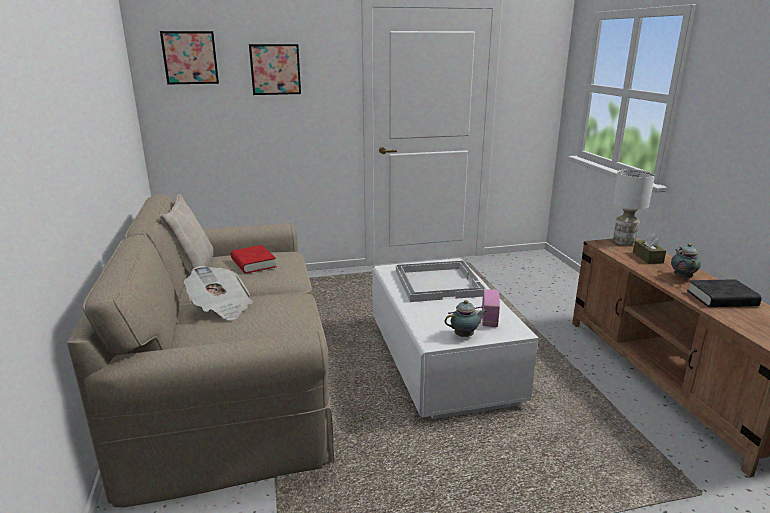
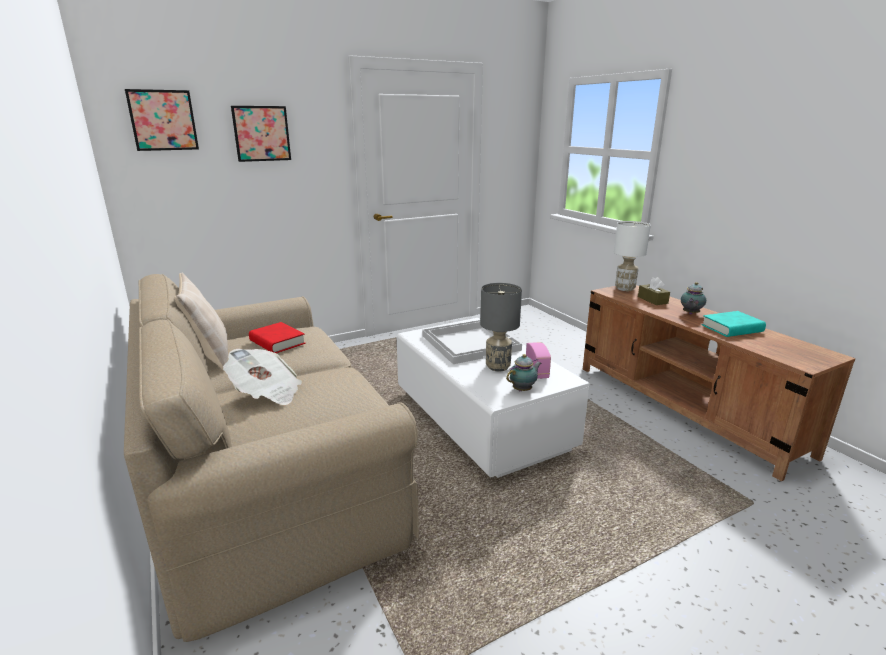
camera: 15 degrees left, 0 degrees up
(453, 310) = (498, 367): none -> grey table lamp
(682, 277) = (690, 314): teapot -> teapot turned 135 degrees counterclockwise
(721, 298) = (732, 328): black book -> turquoise book

